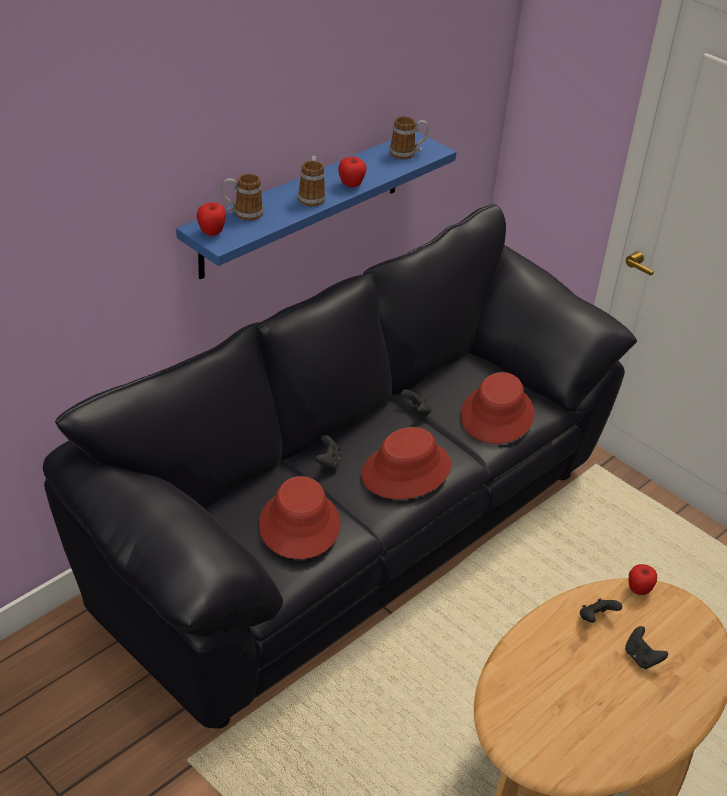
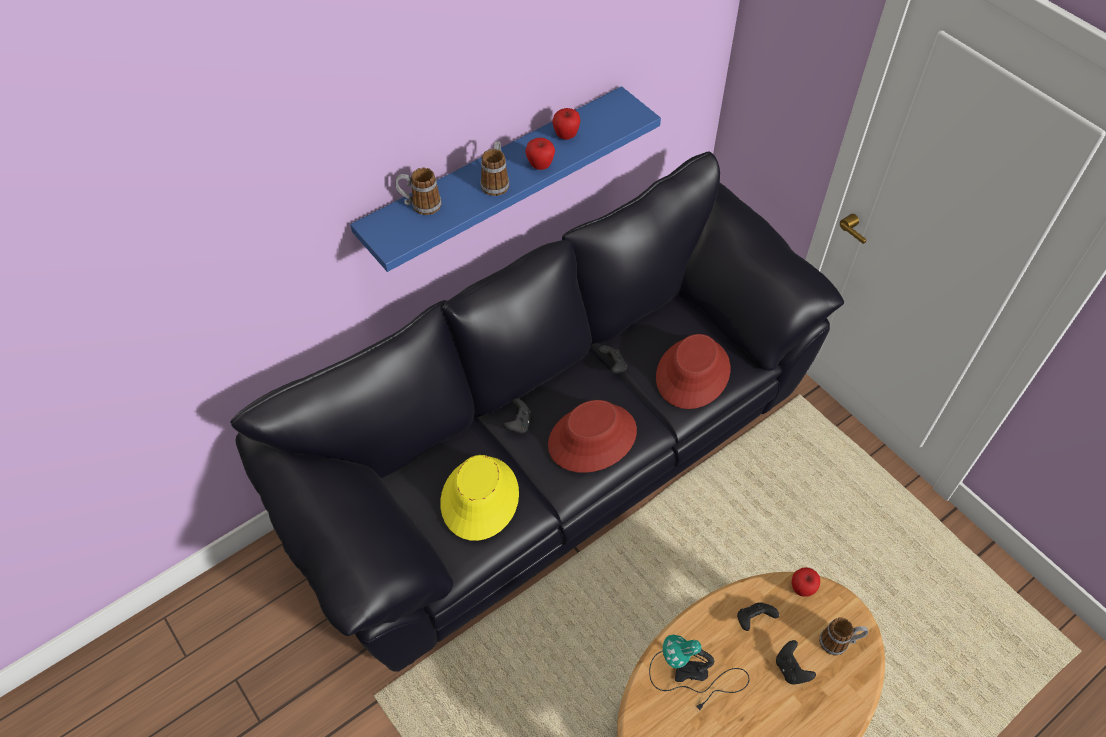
camera: 10 degrees right, 15 degrees up
(211, 232) = (384, 231): apple -> apple (566, 136)
(299, 525) = (479, 498): red hat -> yellow hat
(407, 153) = (608, 121): mug -> mug (839, 642)
(546, 670) = (694, 676): none -> table lamp

